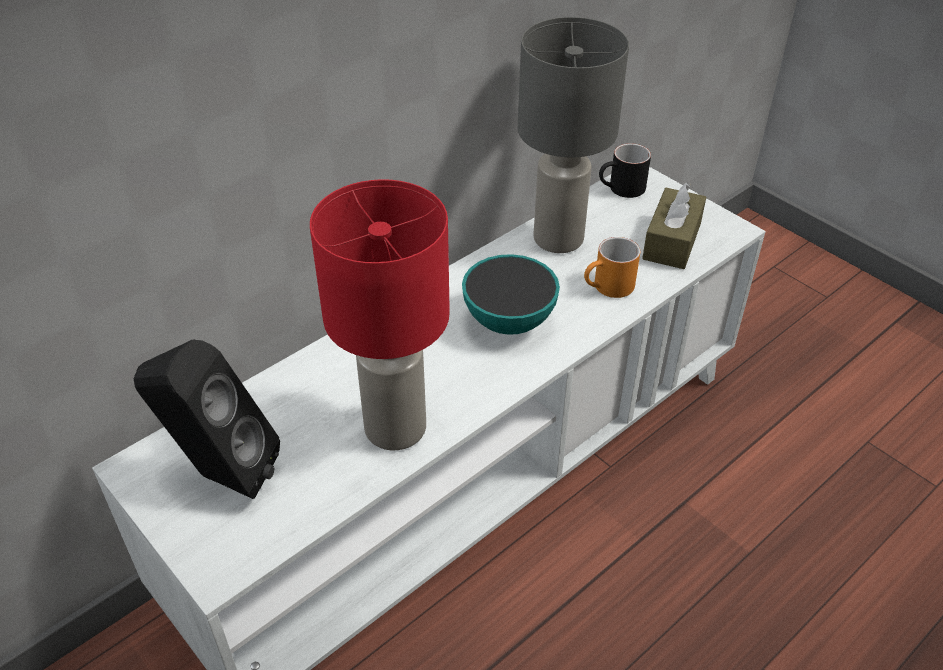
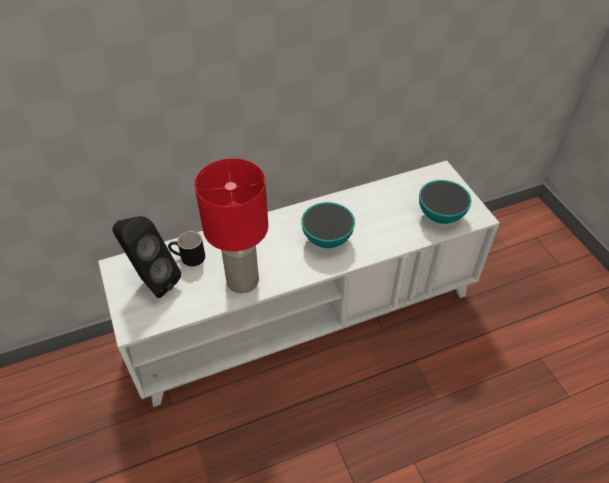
camera: 20 degrees right, 5 degrees up
(557, 238) = (376, 197): grey table lamp -> none
(608, 288) = (389, 234): orange mug -> none
(621, 190) = (428, 177): black mug -> black mug (188, 258)
(672, 241) = (440, 215): brown tissue box -> bowl

